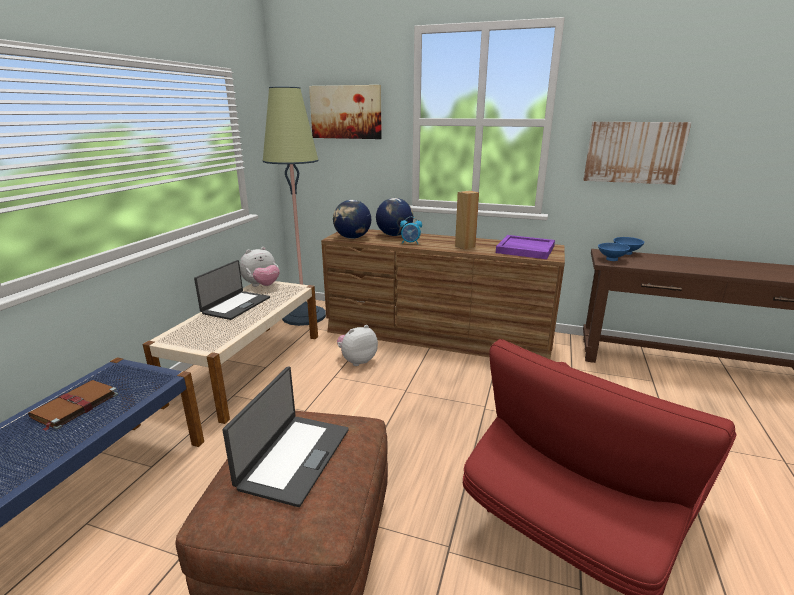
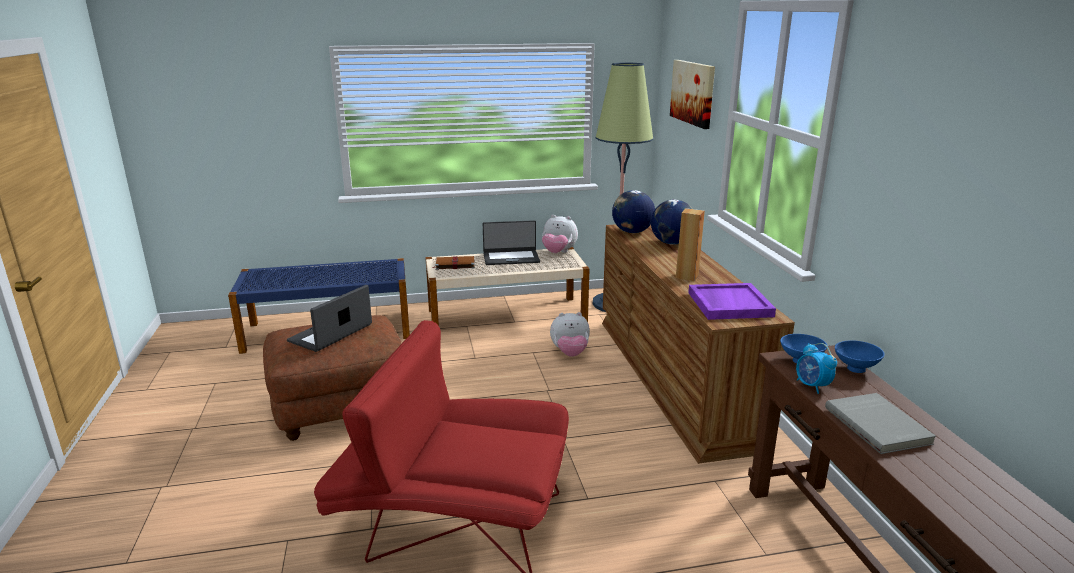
camera: 60 degrees right, 0 degrees up
(74, 406) = (347, 271): brown book -> brown book (454, 264)
(294, 457) = (331, 333): laptop -> laptop turned 135 degrees clockwise
(357, 361) = (570, 353): plush toy -> plush toy turned 150 degrees clockwise
(410, 243) = (656, 254): alarm clock -> alarm clock (812, 386)
(634, 152) = (898, 215): picture -> none
(698, 267) = (878, 425): none -> grey book

